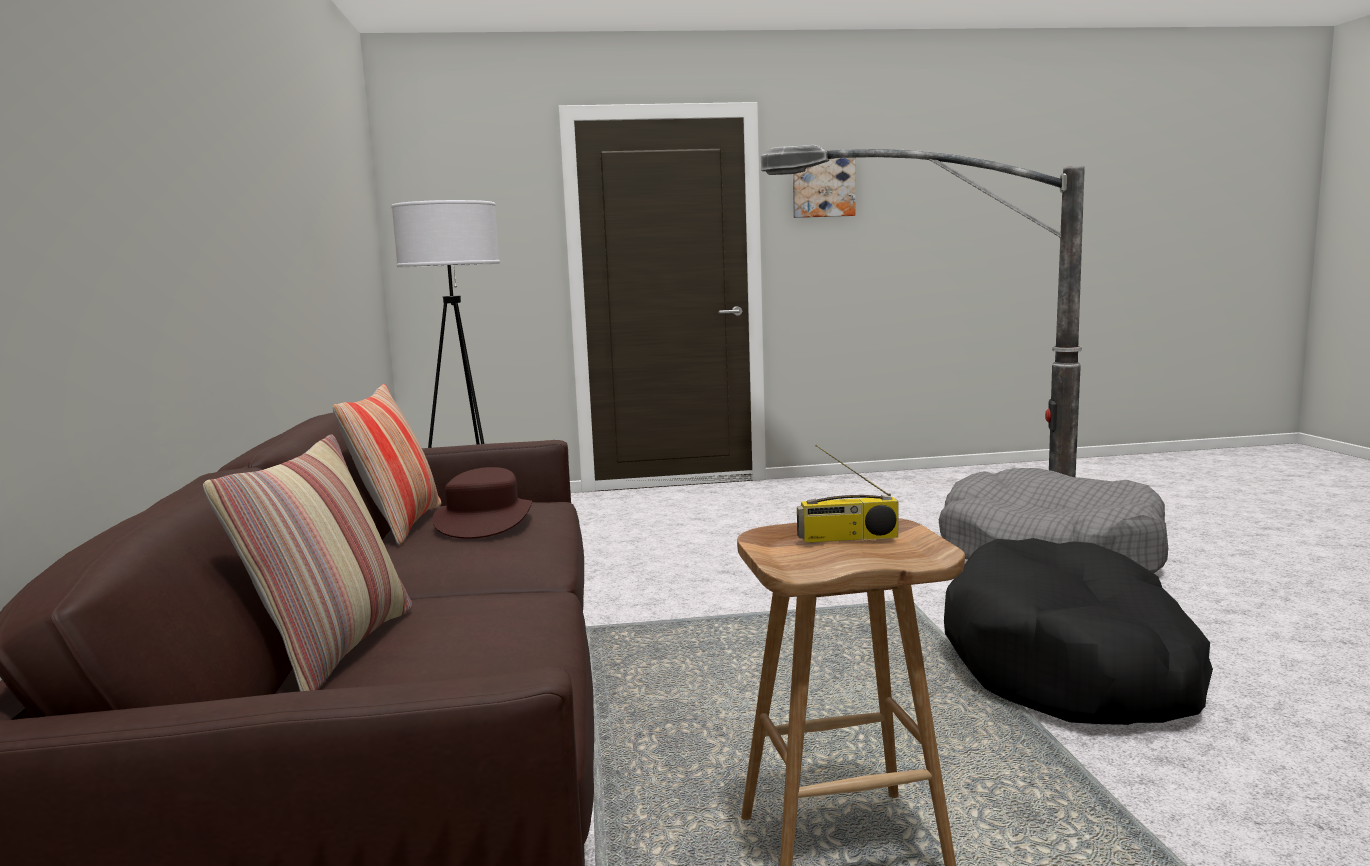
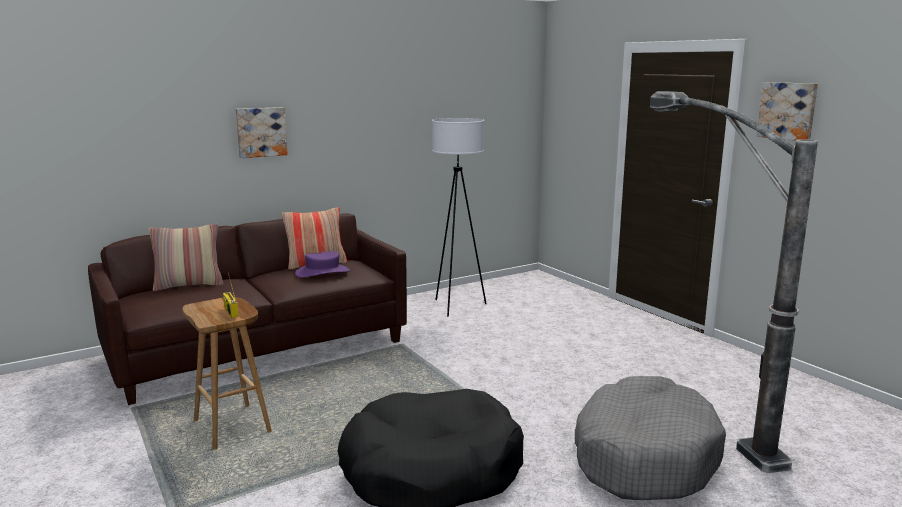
camera: 65 degrees right, 5 degrees up
(171, 196) = (261, 132): none -> picture
(484, 520) = (322, 272): brown hat -> purple hat

